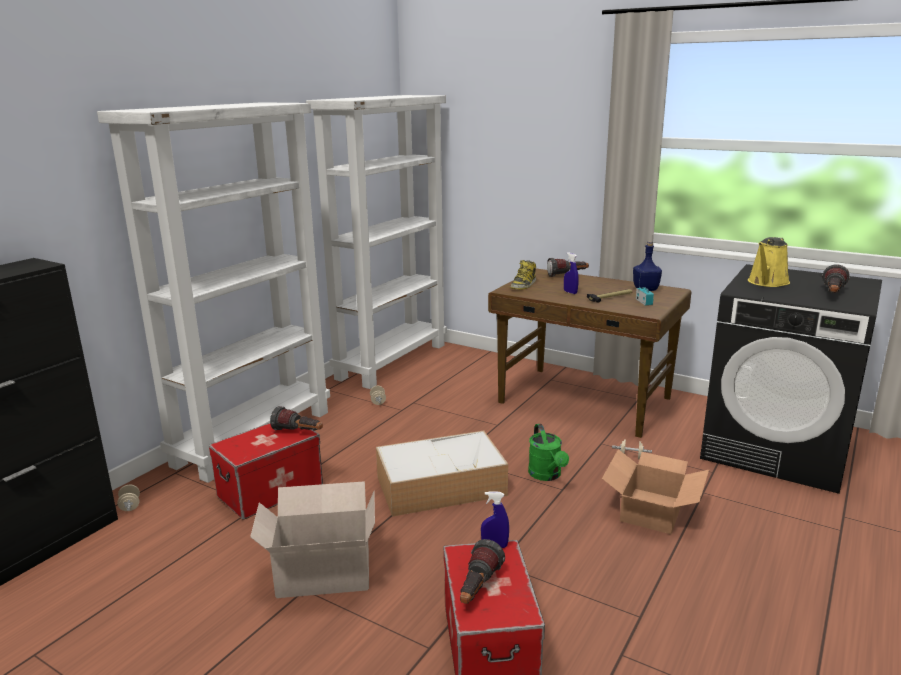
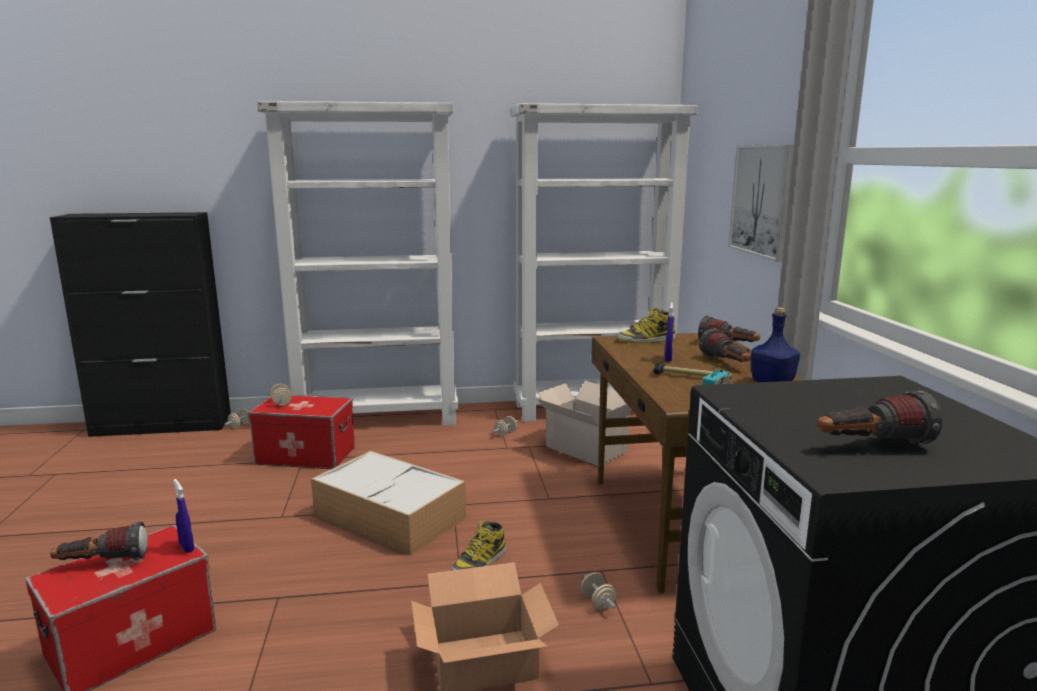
camera: 50 degrees right, 5 degrees down
(242, 446) = (281, 403): none -> beige dumbbell
(299, 433) = (325, 410): flashlight -> flashlight (726, 363)
(321, 573) = (201, 521): cardboard box -> cardboard box (584, 448)
(547, 475) = (479, 562): green watering can -> boot
(549, 170) = (763, 200): none -> picture
(767, 283) = (822, 399): yellow watering can -> none

